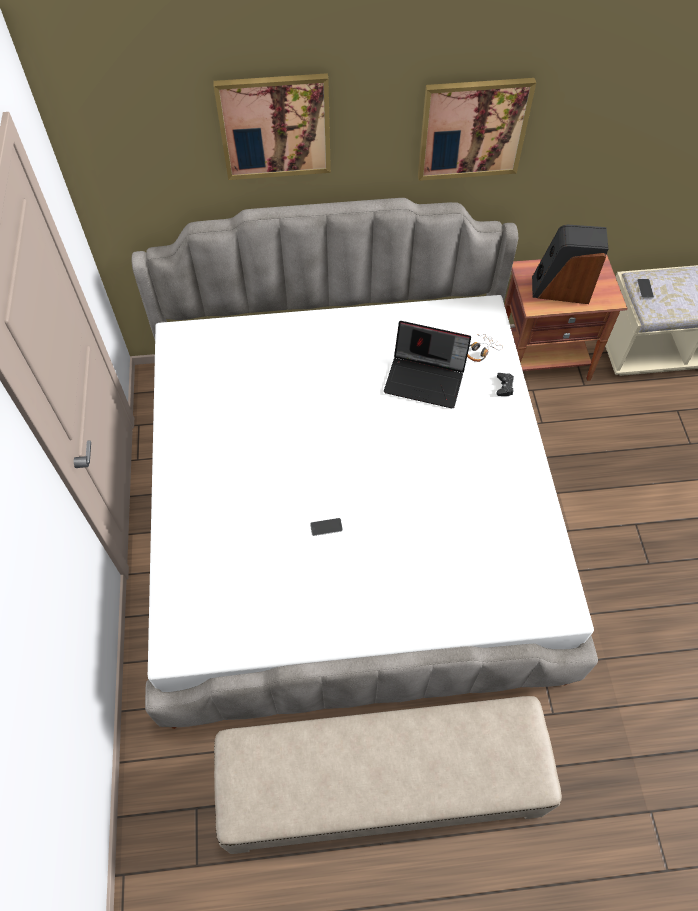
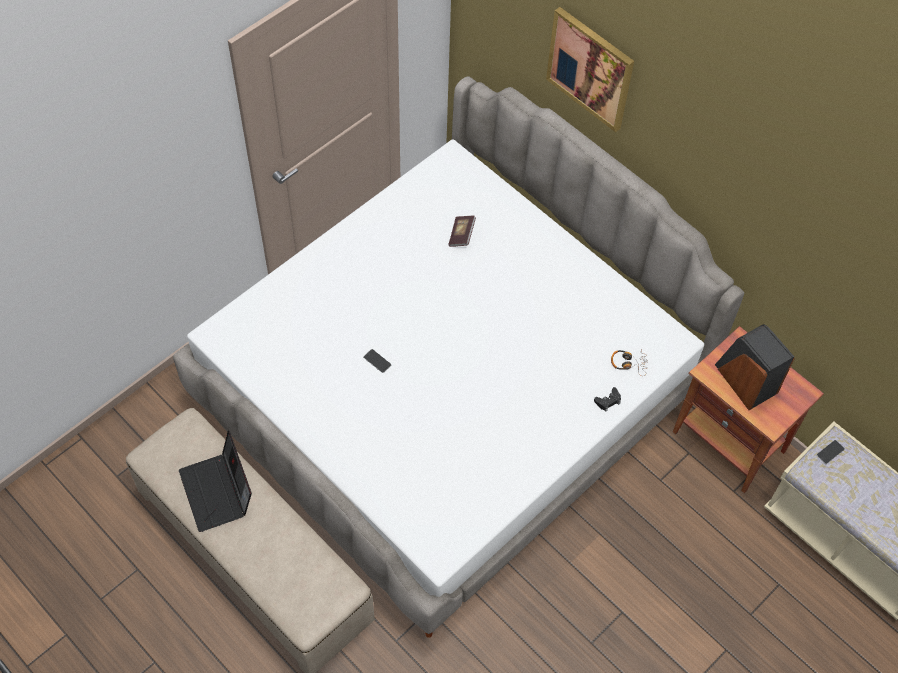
camera: 50 degrees right, 0 degrees up
(258, 379) = (461, 235): none -> book
(426, 378) = (565, 342): laptop -> laptop (218, 492)
(473, 129) = (730, 186): picture -> none

